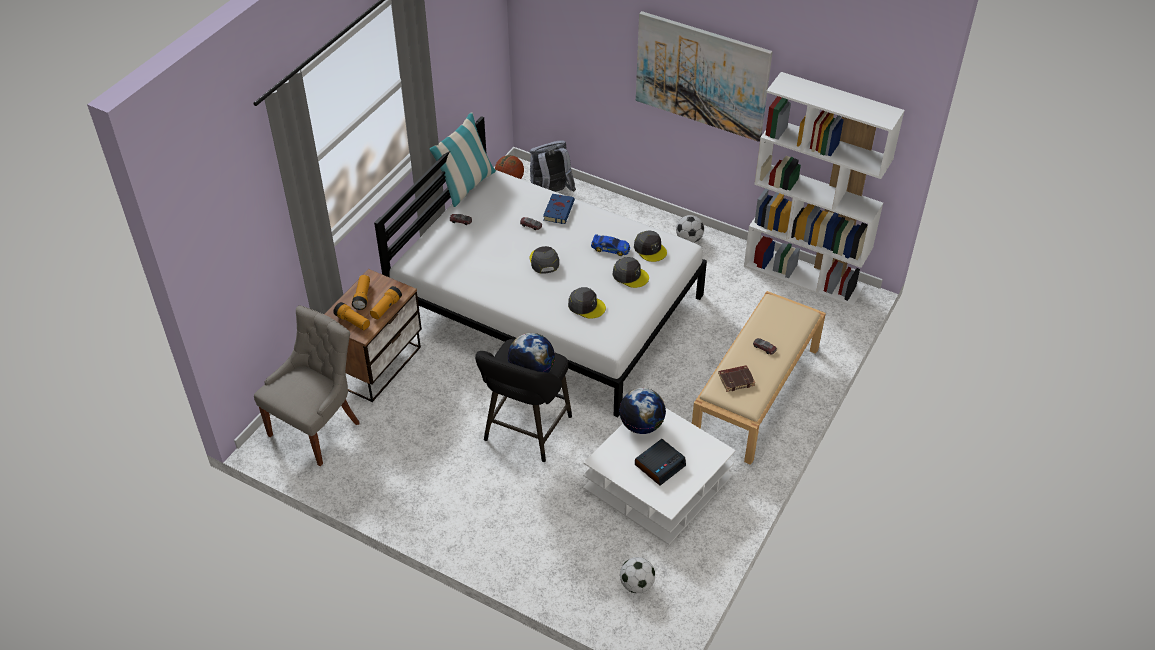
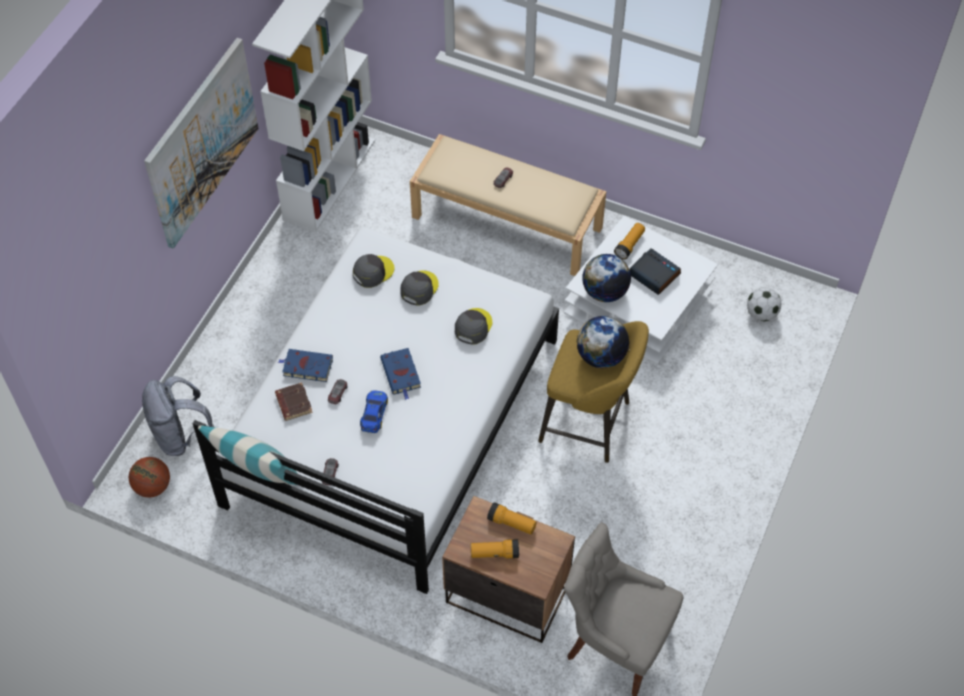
camera: 95 degrees left, 10 degrees up
(353, 321) = (539, 556): flashlight -> flashlight (629, 245)
(525, 432) = (590, 424): black stool -> yellow stool
(544, 261) = (401, 374): grey cap -> blue book
(610, 248) = (373, 310): toy car -> toy car (374, 414)
(689, 239) = (270, 284): football -> none
(736, 379) = (550, 202): brown book -> brown book (293, 403)

